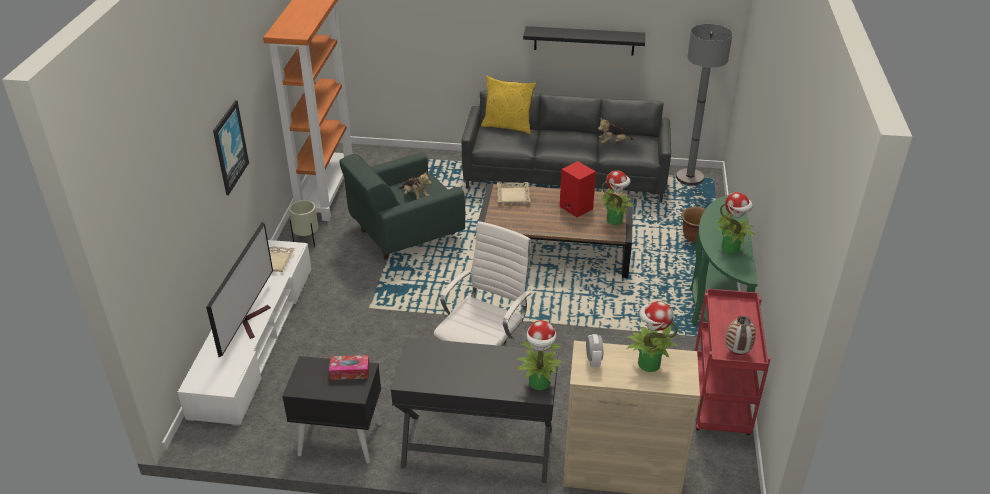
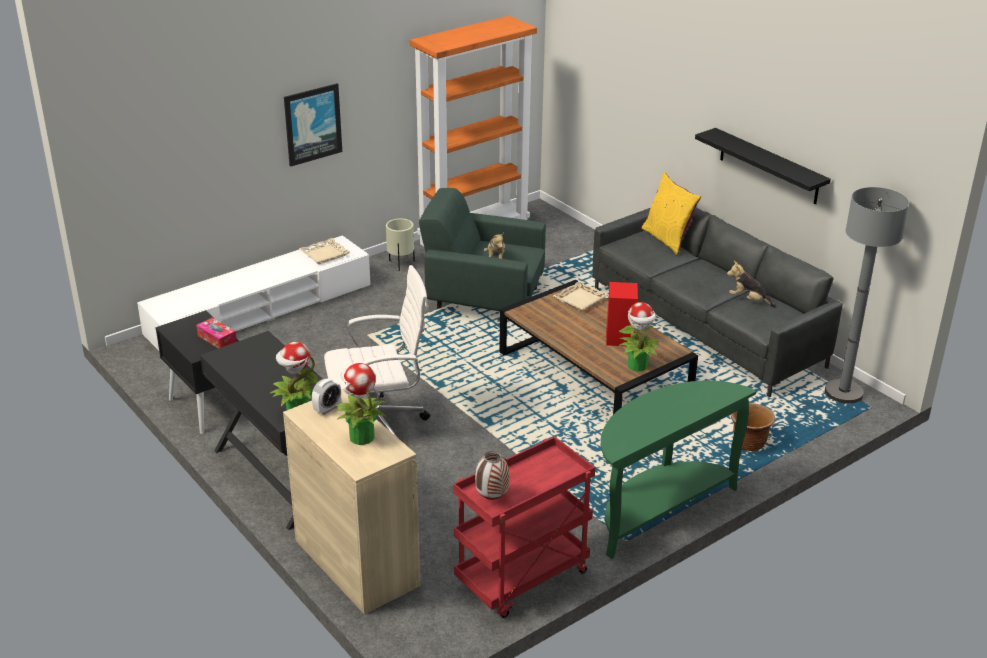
camera: 45 degrees right, 5 degrees down
(252, 320) = (248, 285): television -> none
(731, 248) = (646, 423): potted plant -> none

